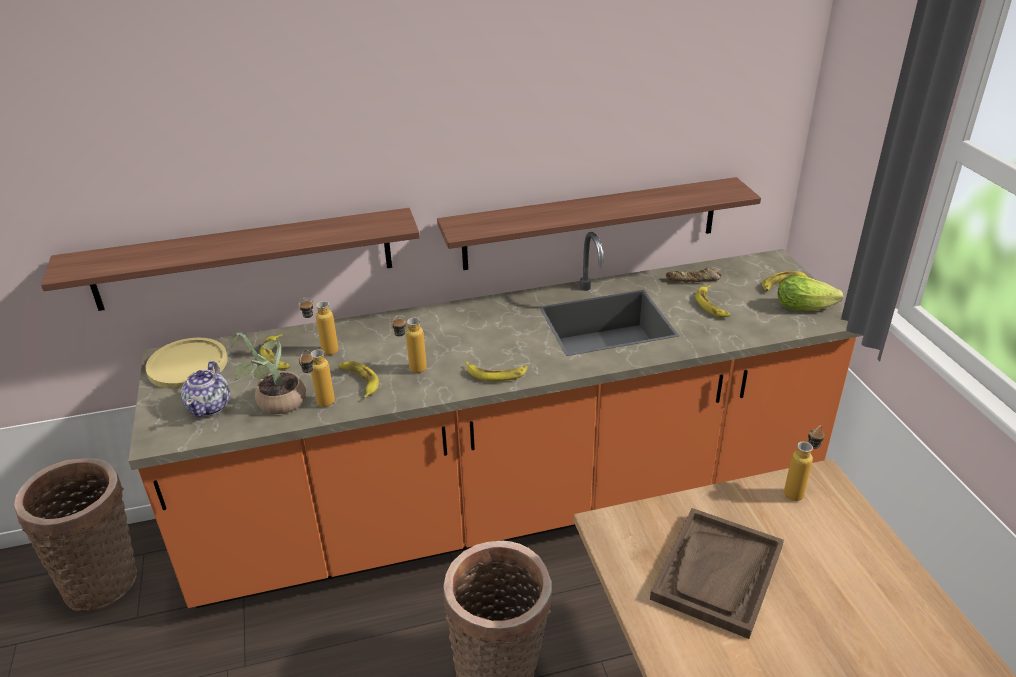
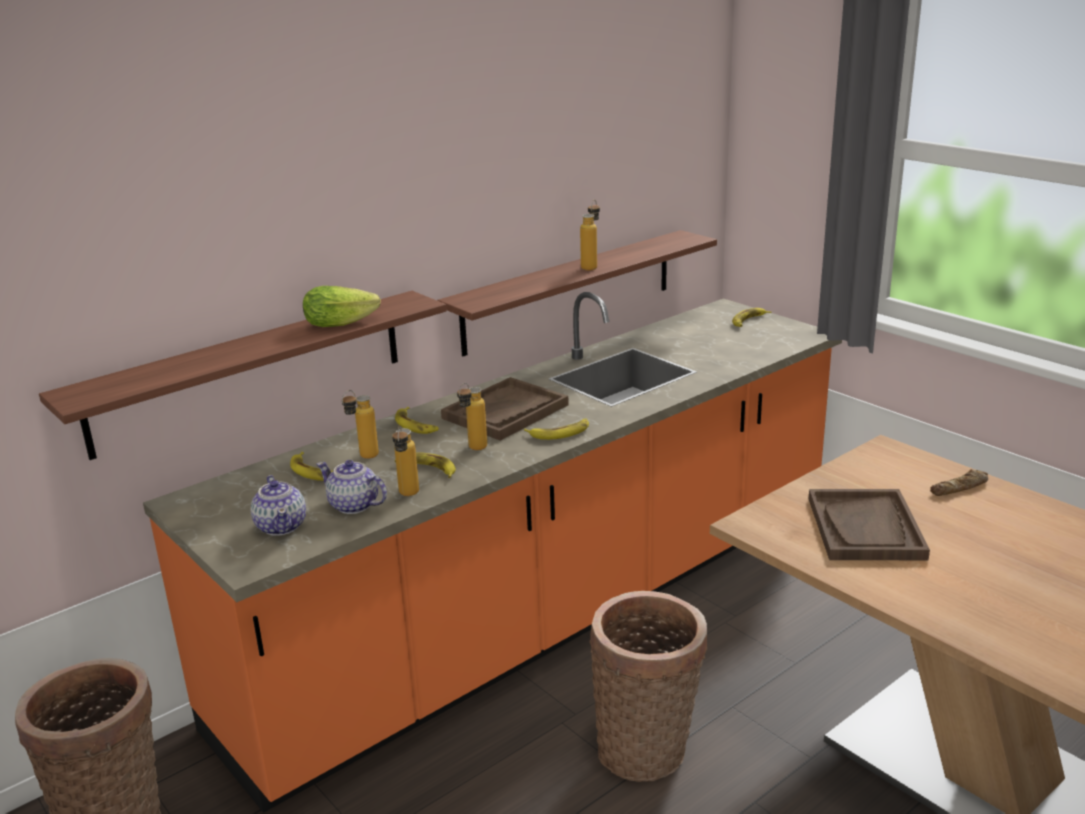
camera: 25 degrees left, 10 degrees down
(187, 365) = (215, 502): yellow plate -> none
(275, 403) = (354, 505): potted plant -> teapot
(472, 335) = (505, 412): none -> brown tray
(693, 280) = (669, 332): bread -> bread (960, 488)
(711, 305) = (703, 346): banana -> banana (415, 425)
(798, 491) = (875, 460): bottle -> bottle (591, 266)
(807, 307) = (783, 331): lettuce -> lettuce (344, 322)

